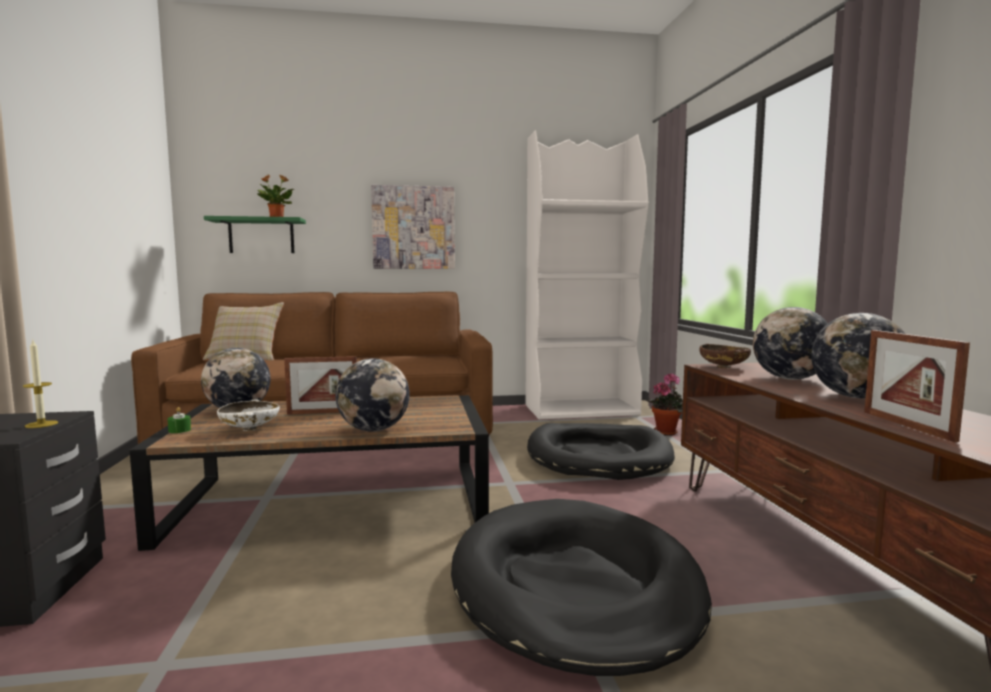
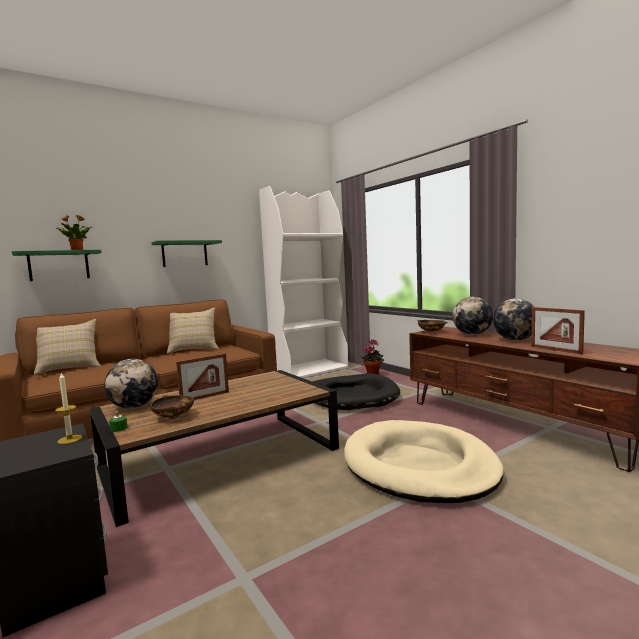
camera: 25 degrees left, 0 degrees up
(250, 428) = (174, 417): white bowl -> brown bowl
(374, 430) = (264, 401): globe -> none
(396, 355) = (193, 349): none -> beige pillow
(413, 227) = (184, 254): picture -> green shelf
(574, 587) = (419, 466): black dog bed -> beige dog bed

